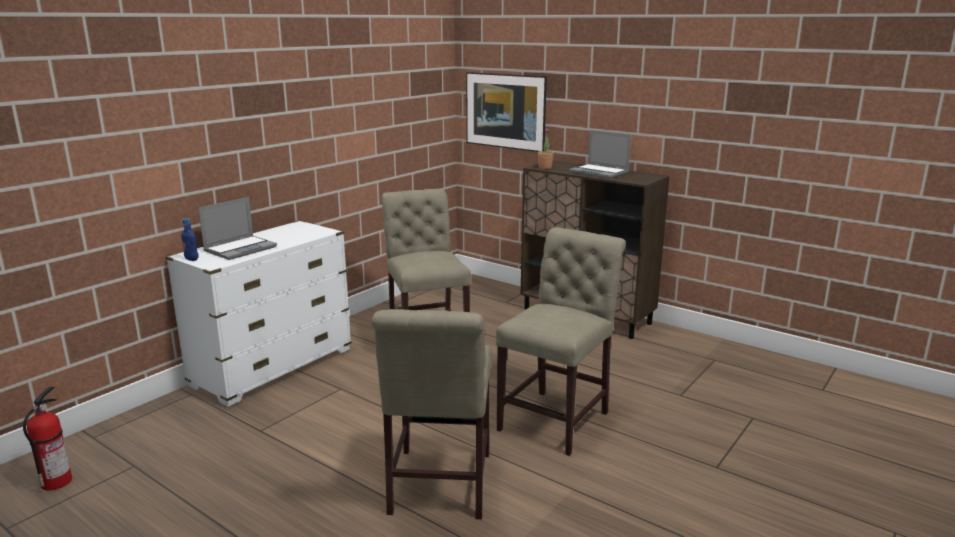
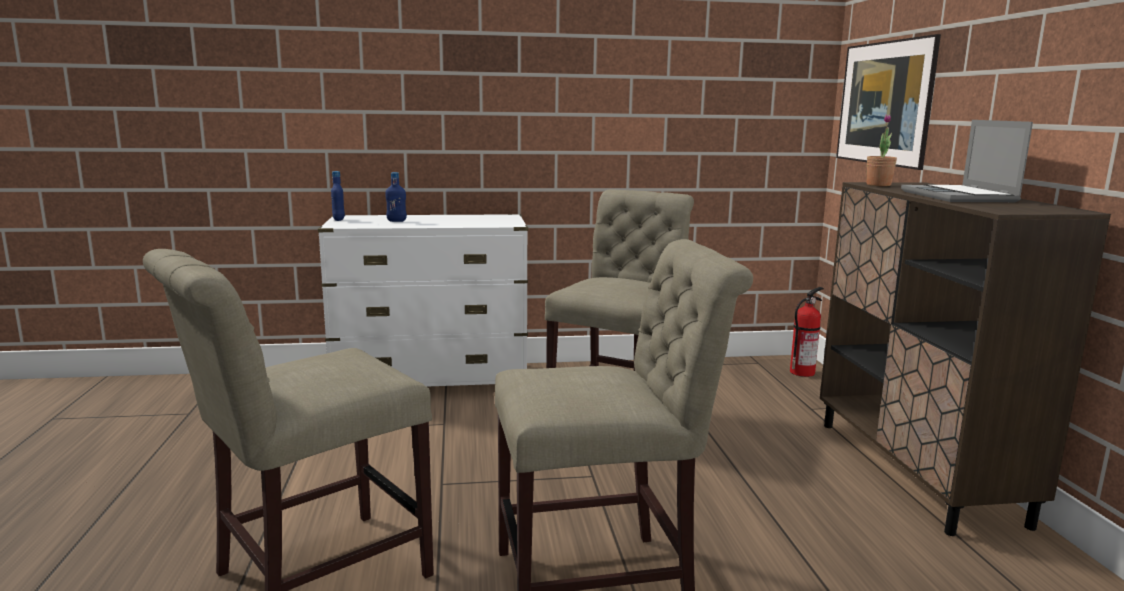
camera: 45 degrees right, 5 degrees down
(57, 481) = (137, 401): fire extinguisher -> fire extinguisher (802, 372)
(240, 249) = (396, 221): laptop -> blue bottle

